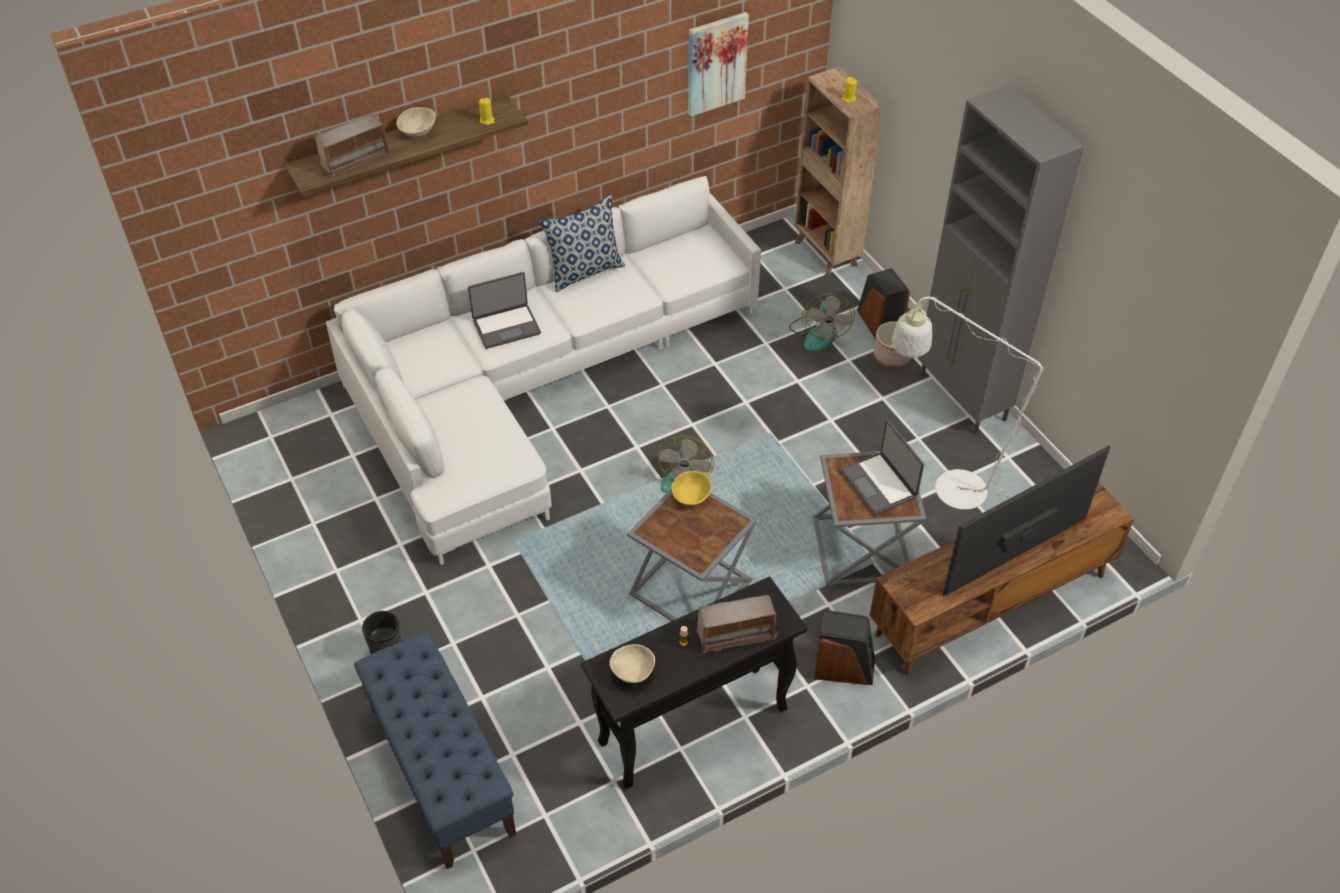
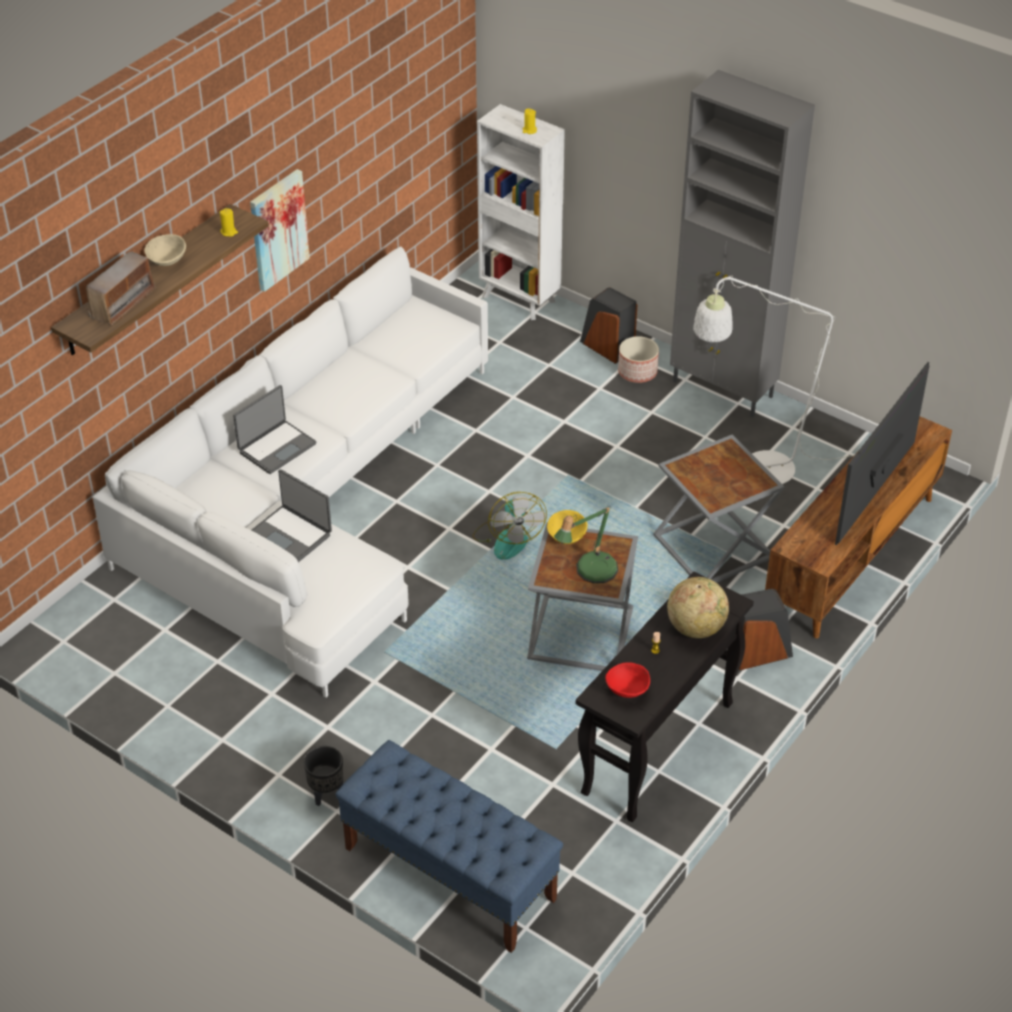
camera: 25 degrees left, 5 degrees down
(585, 271) = (321, 374): pillow -> none
(632, 672) = (627, 690): beige bowl -> red bowl
(691, 539) = (590, 572): none -> table lamp
(716, 63) = (392, 128): picture -> picture (278, 229)
(736, 634) = (696, 627): radio -> globe
(819, 333) = (557, 373): fan -> none
(826, 254) = (519, 299): brown bookcase -> white bookcase
(879, 484) = (726, 471): laptop -> laptop (292, 533)

